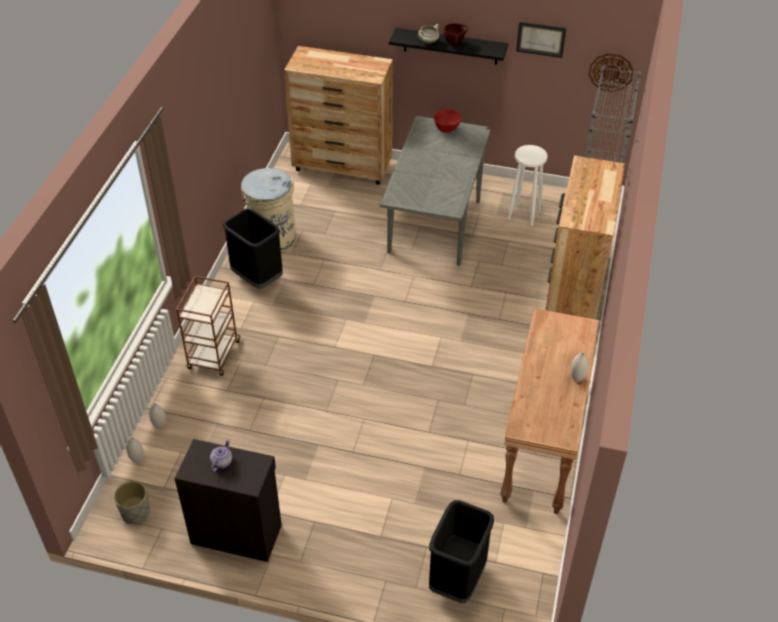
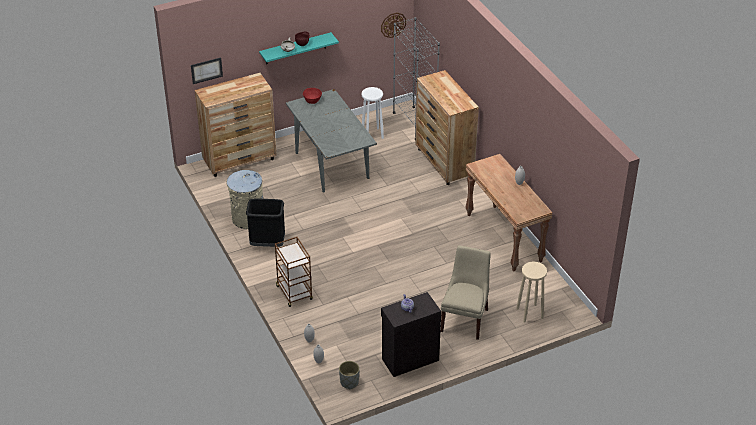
camera: 40 degrees left, 5 degrees down
(365, 526) = (465, 319): none -> beige chair
(450, 46) = (295, 48): black shelf -> turquoise shelf
(457, 580) = (529, 313): black trash can -> beige stool
(541, 39) = (350, 21): picture -> picture (206, 70)

